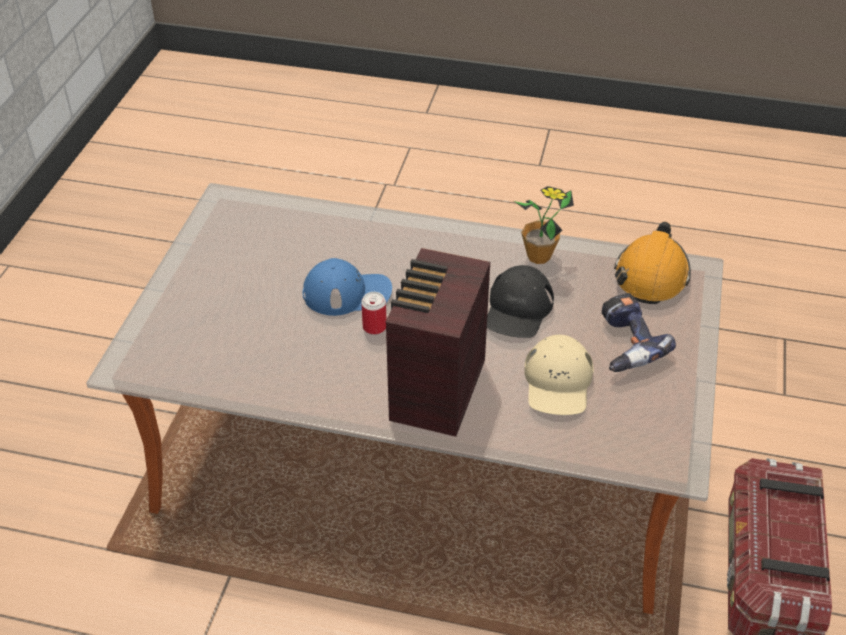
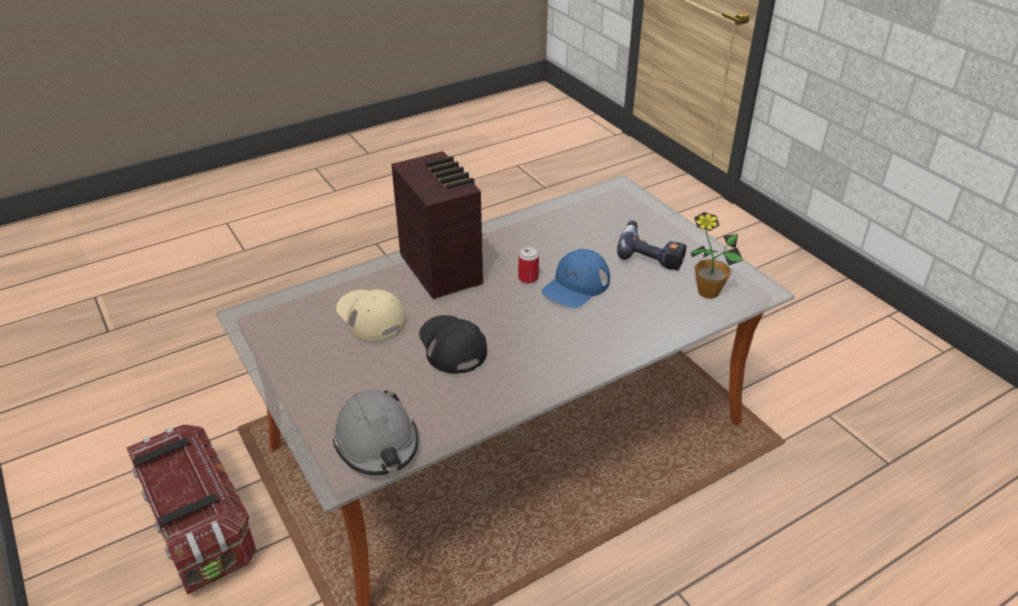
camera: 135 degrees right, 5 degrees down
(539, 256) = (486, 396): potted plant -> potted plant (708, 292)
(624, 344) = (348, 369): power drill -> power drill (651, 253)
(651, 275) = (377, 442): orange hard hat -> grey hard hat

